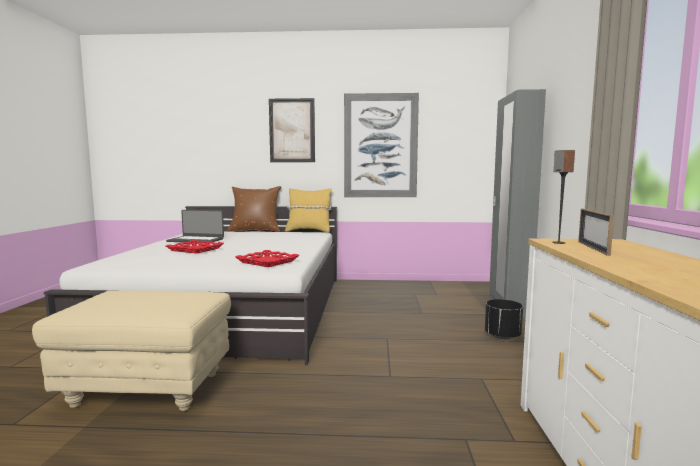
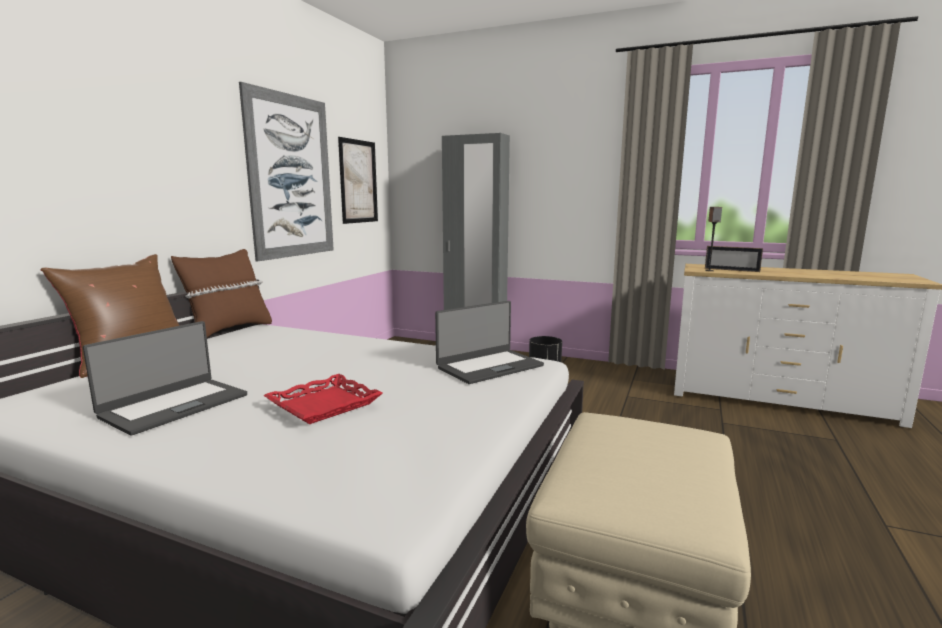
camera: 70 degrees left, 5 degrees up
(268, 262) = (489, 366): red tray -> laptop
(292, 130) = (160, 138): picture -> picture (358, 181)
(309, 231) = (228, 330): yellow pillow -> brown pillow

